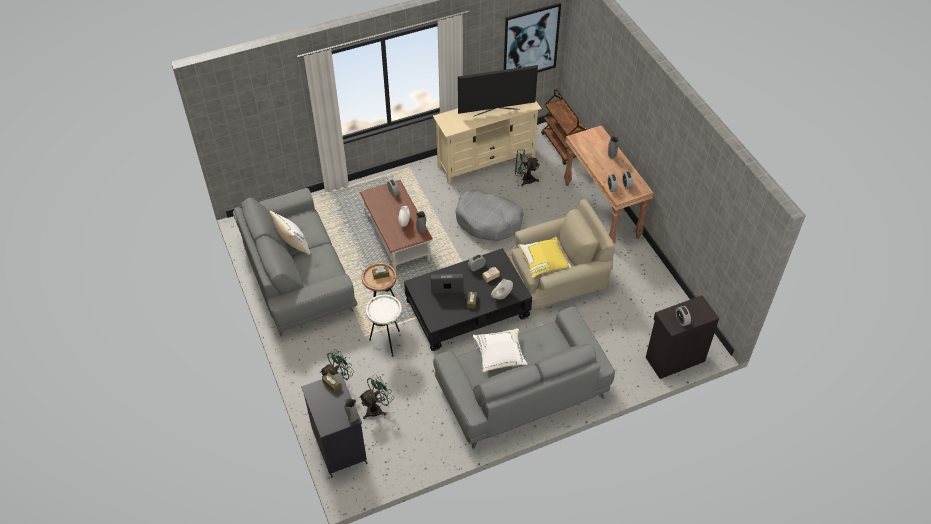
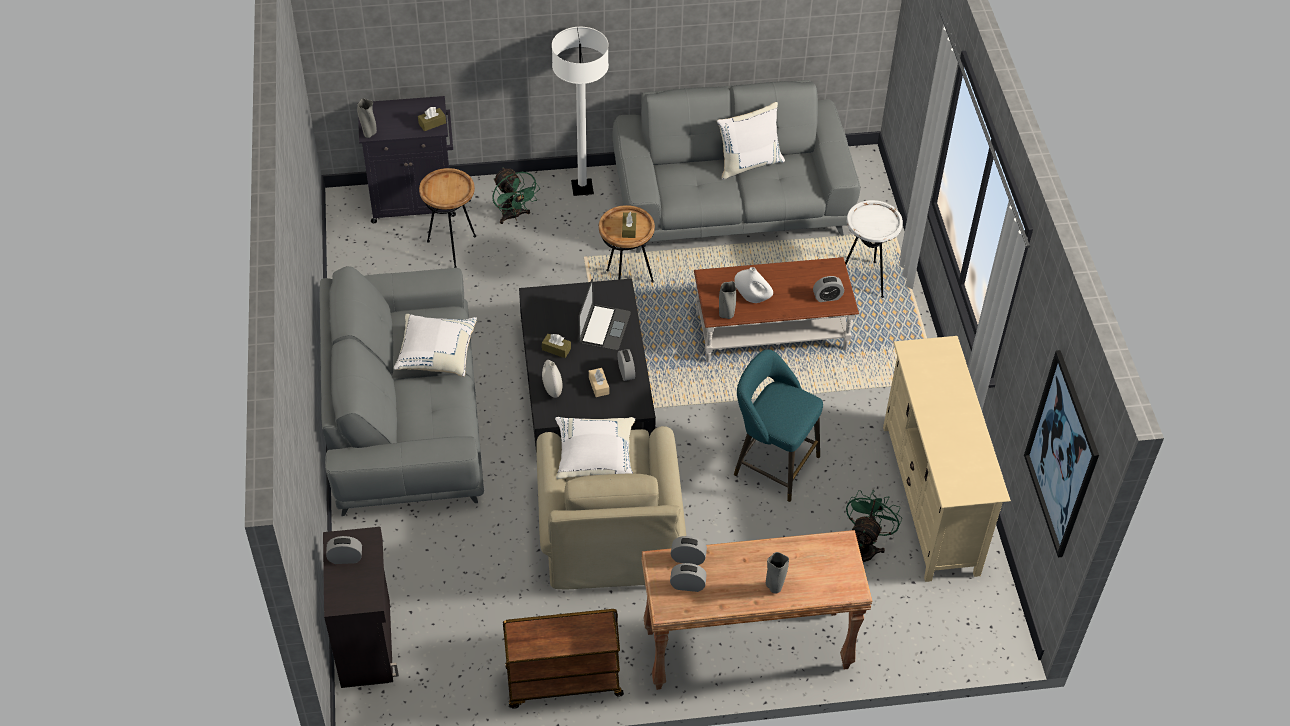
camera: 105 degrees right, 0 degrees up
(302, 353) = (582, 188): none -> white floor lamp
(377, 408) = (453, 248): green fan -> brown side table
(387, 342) = (563, 280): white side table -> white side table (864, 280)
(488, 221) = (772, 464): grey dog bed -> turquoise stool
(496, 112) = (944, 431): television -> none
(544, 262) = (595, 458): yellow pillow -> white pillow
(562, 146) = (946, 640): brown cart -> brown cart (563, 683)

